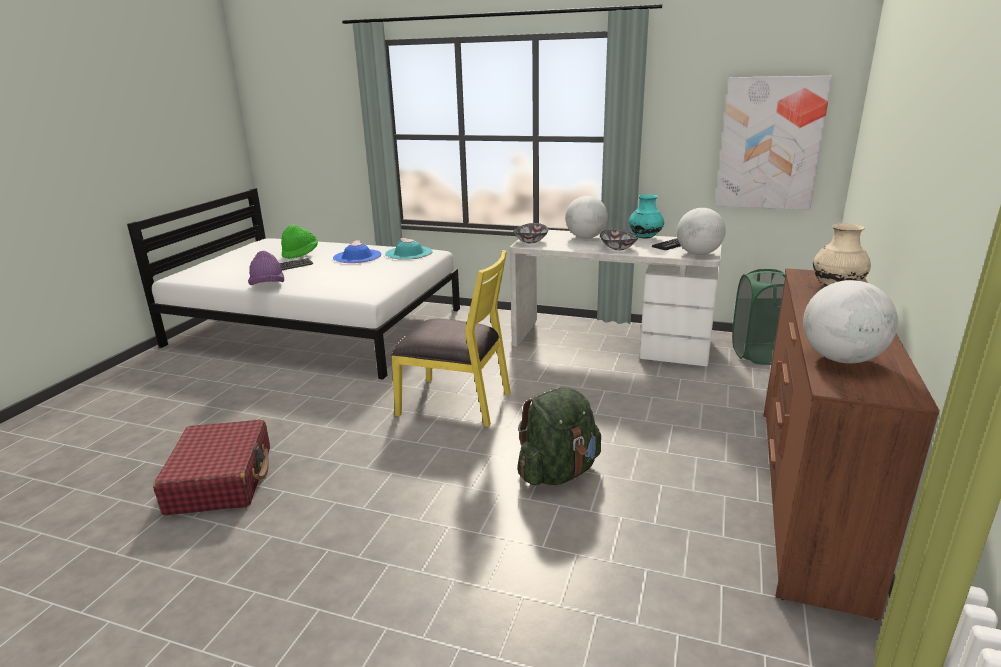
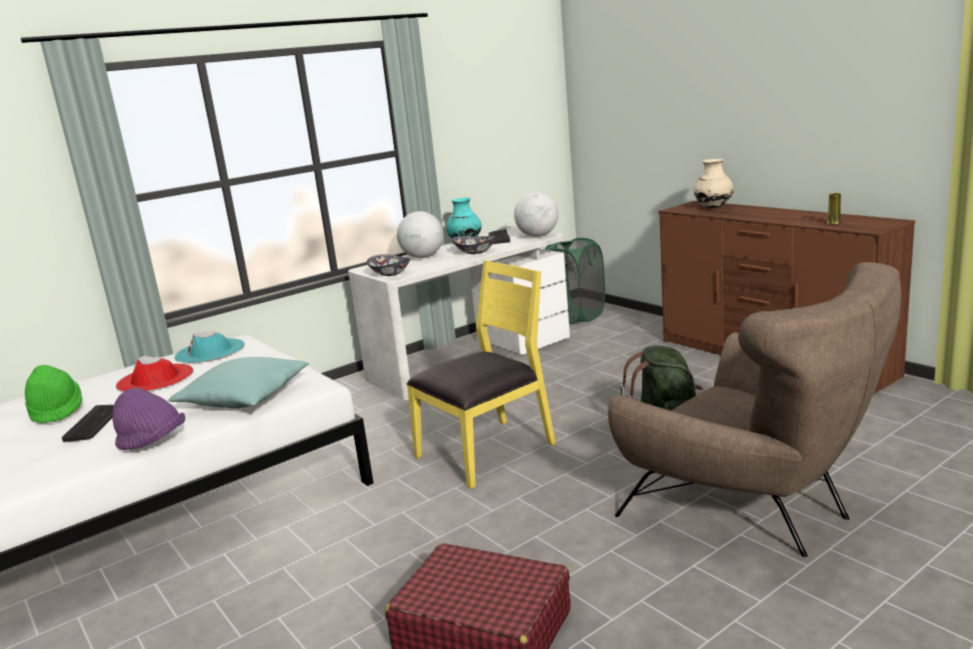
camera: 55 degrees left, 5 degrees down
(337, 285) = (245, 399): none -> turquoise pillow
(357, 256) = (155, 379): blue hat -> red hat
(438, 564) = (756, 509): none -> brown armchair
(770, 144) = (518, 134): picture -> none
(841, 359) = (833, 223): globe -> yellow vase

